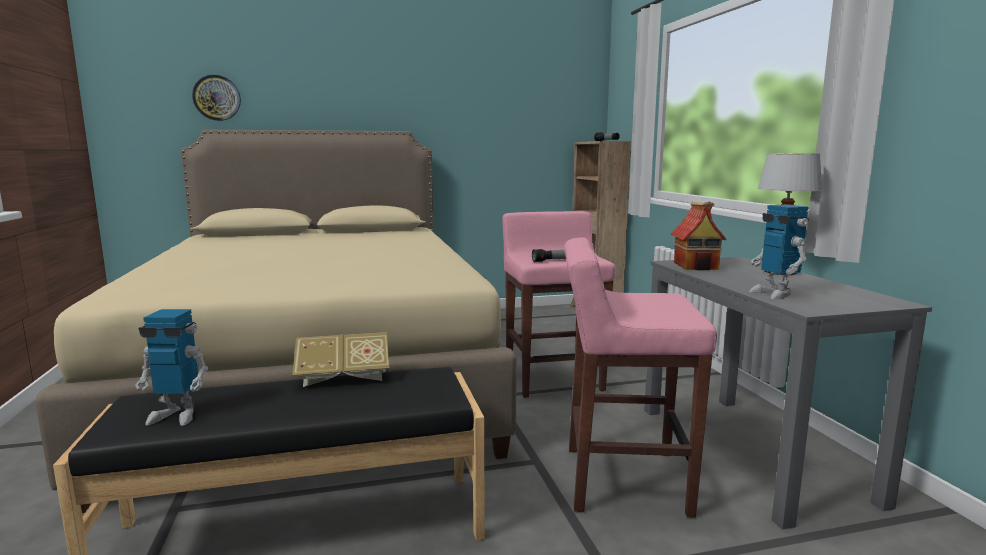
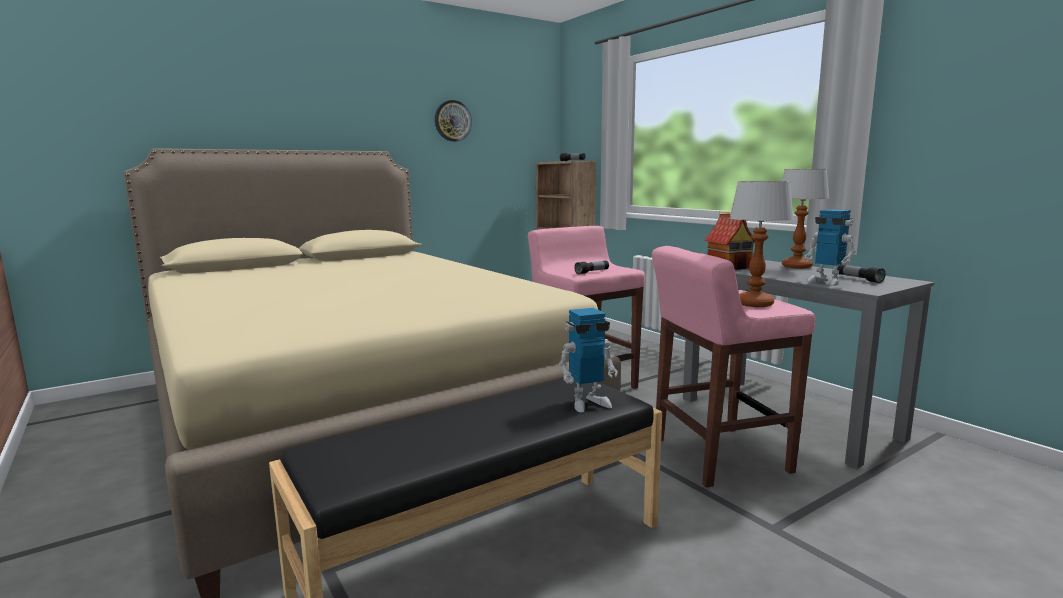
camera: 20 degrees left, 0 degrees up
(176, 415) = (387, 456): toy robot -> toy robot (588, 403)
(217, 98) = (162, 111): wall clock -> wall clock (452, 121)
(343, 378) = (502, 397): book -> none
(655, 311) = (754, 304): none -> table lamp
(827, 294) = (859, 279): none -> flashlight

